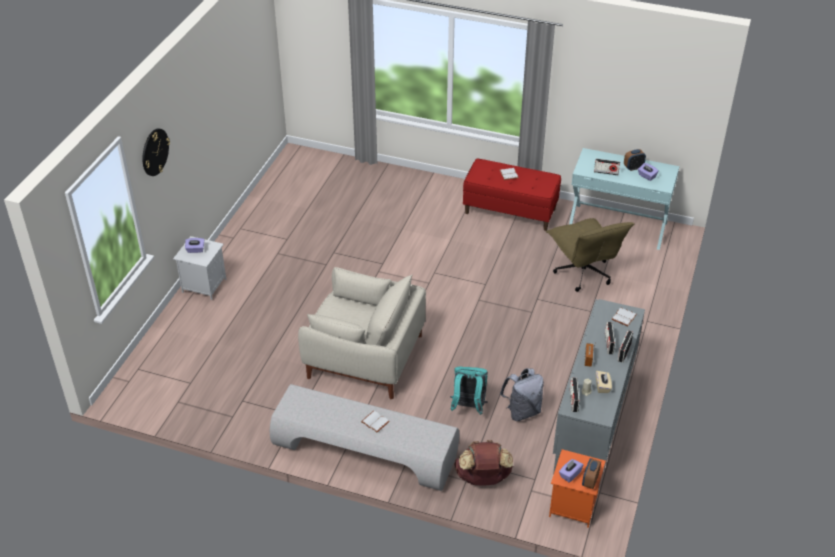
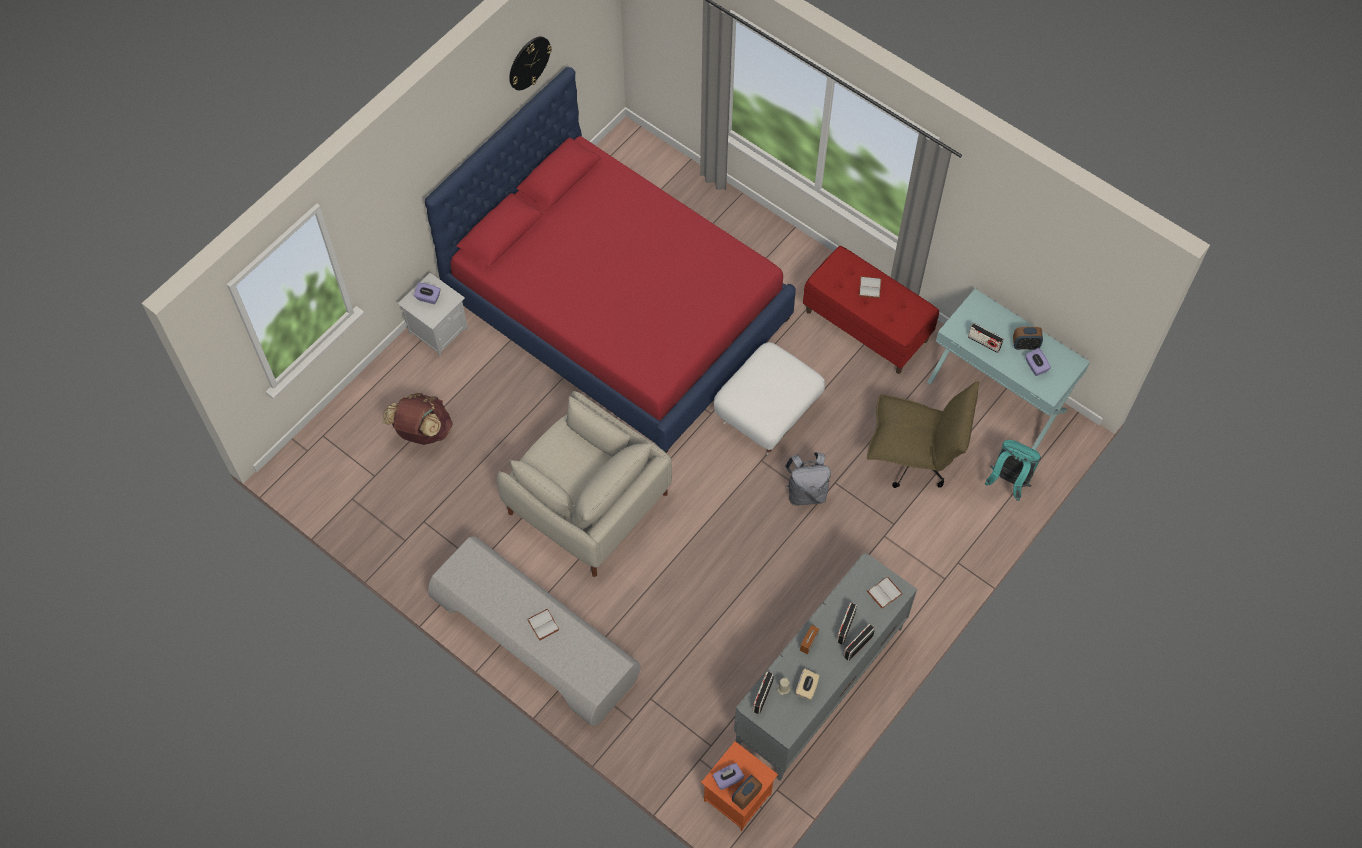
camera: 20 degrees right, 20 degrees up
(154, 152) = (377, 201): wall clock -> wall clock (529, 62)
(331, 242) = (617, 308): none -> red bed
(468, 272) = (767, 412): none -> white ottoman
(468, 407) = (678, 618): turquoise backpack -> turquoise backpack (1008, 481)
(483, 478) = (652, 724): brown backpack -> brown backpack (422, 432)
(522, 411) = (739, 646): grey backpack -> grey backpack (806, 492)
(582, 272) = (913, 458): beige office chair -> beige office chair turned 75 degrees counterclockwise

